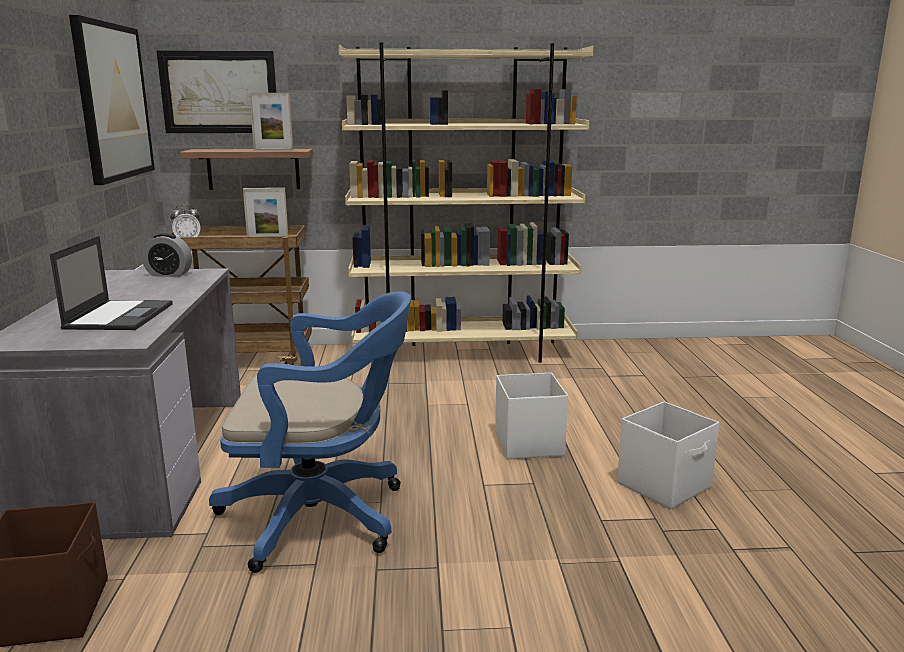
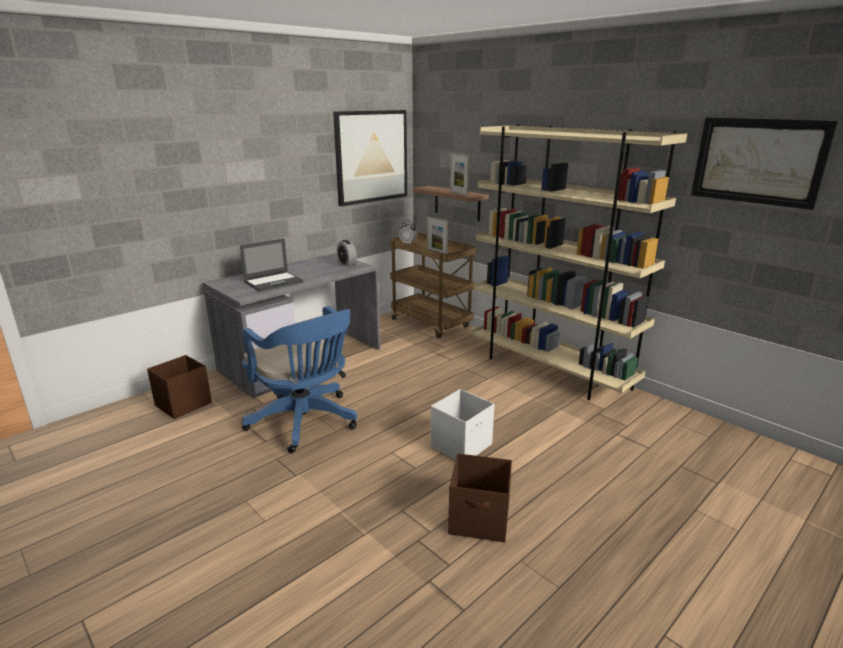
camera: 50 degrees right, 5 degrees up
(219, 92) = (445, 150): picture -> picture (758, 161)
(665, 485) = (480, 520): white storage box -> brown storage box

